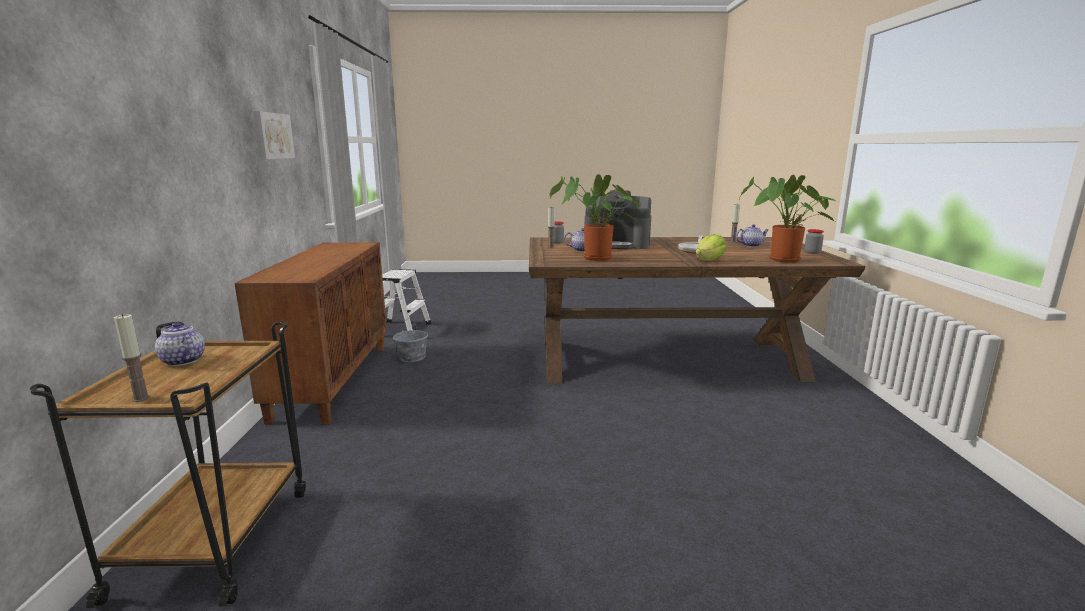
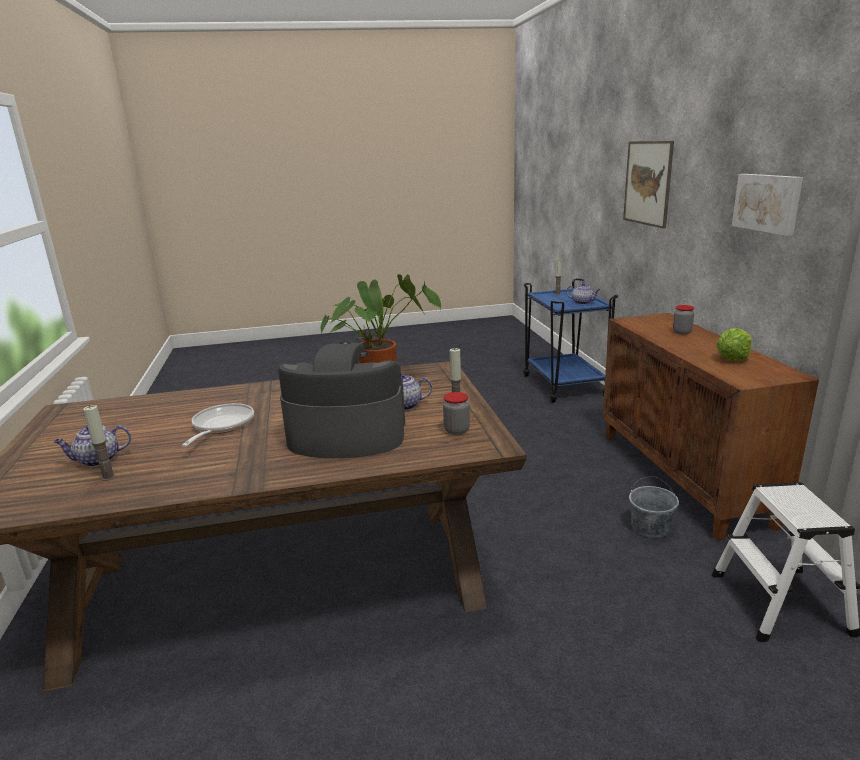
camera: 170 degrees right, 5 degrees up
(141, 122) = (647, 183): none -> picture
(216, 540) = (564, 386): brown cart -> blue cart
(709, 260) = (234, 395): lettuce -> lettuce (732, 358)
(782, 260) = (132, 407): potted plant -> none
(812, 252) = (39, 439): jar -> jar (682, 332)

